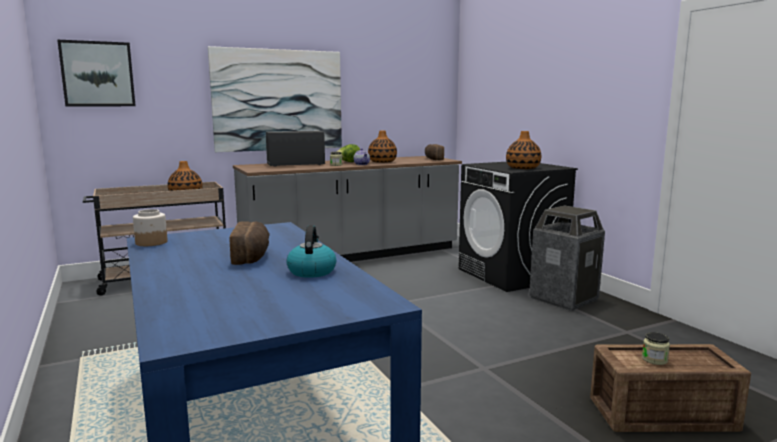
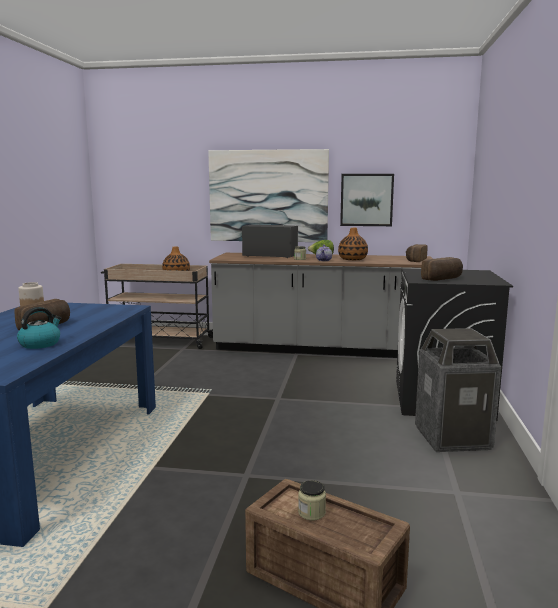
camera: 35 degrees right, 0 degrees up
(98, 74) = (129, 176): picture -> picture (366, 200)
(522, 168) = (443, 279): vase -> bread

